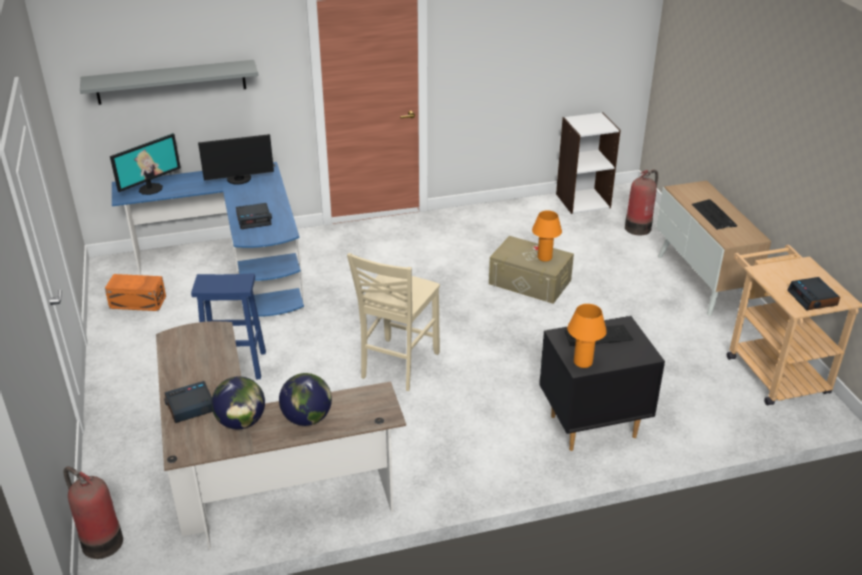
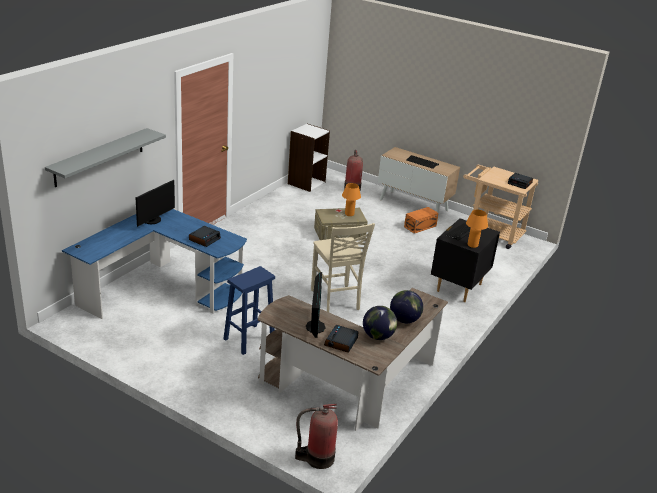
camera: 45 degrees left, 5 degrees down
(138, 303) = (127, 333): orange storage box -> orange storage box (420, 226)
(150, 188) = (100, 245): monitor -> monitor (315, 326)

